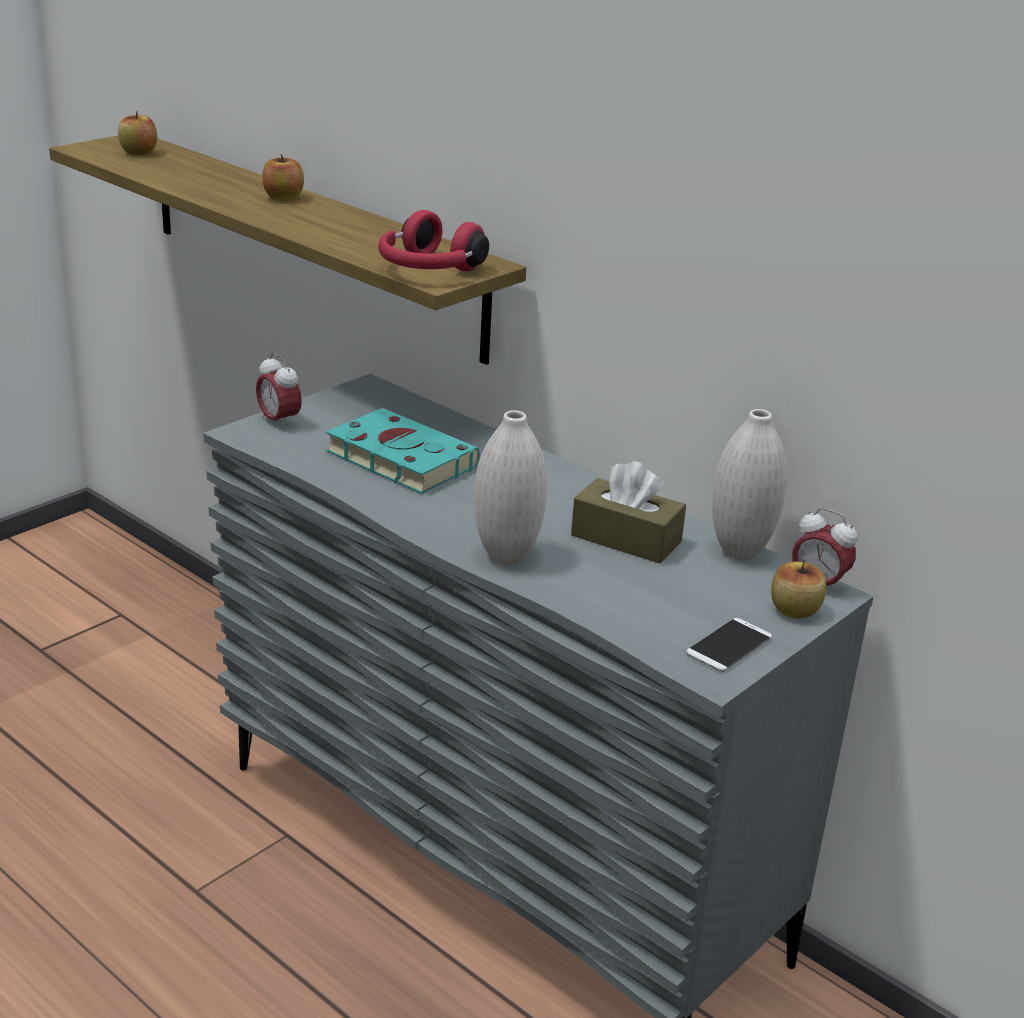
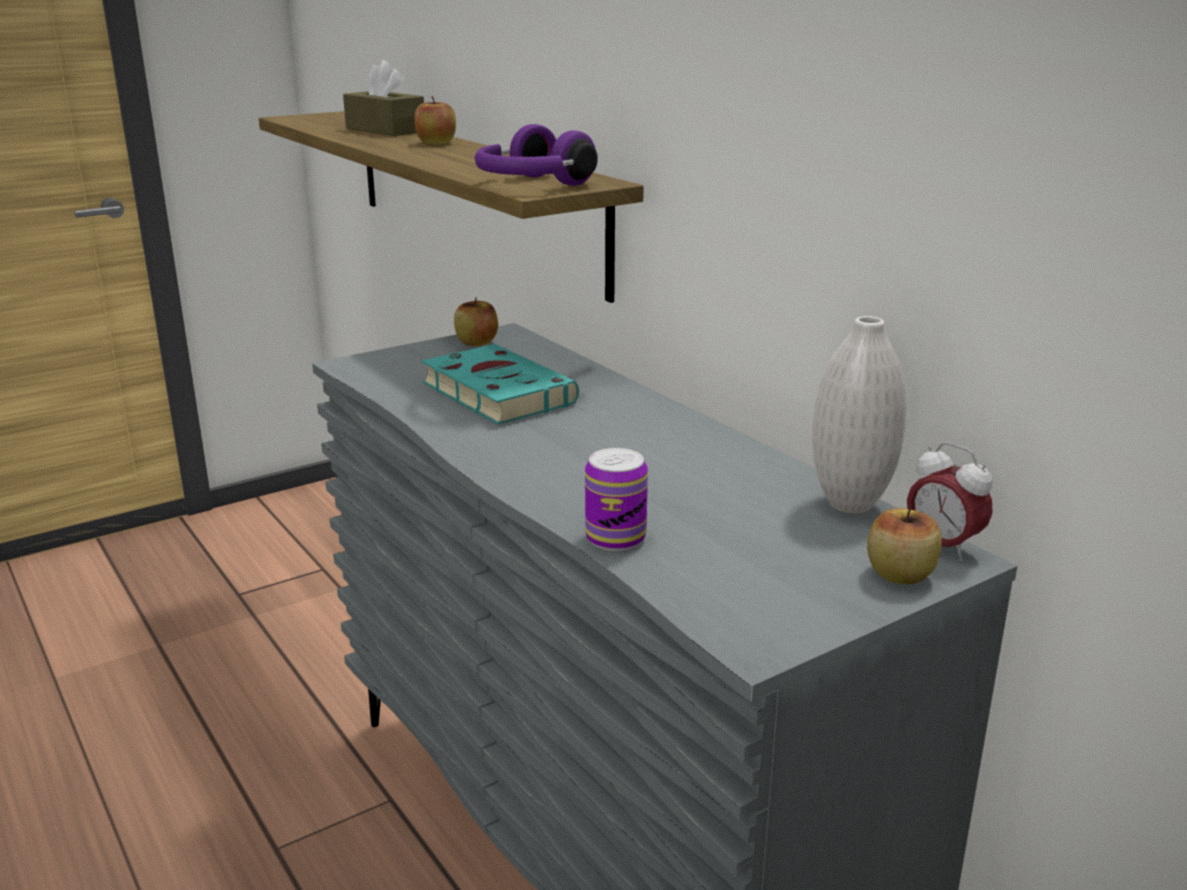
camera: 15 degrees right, 5 degrees down
(138, 152) = (334, 119): apple -> apple (476, 343)
(279, 422) = (393, 357): alarm clock -> none
(427, 269) = (531, 184): red headphones -> purple headphones
(506, 557) = (558, 490): white vase -> none
(573, 597) = (615, 538): none -> can
(626, 538) = (712, 481): brown tissue box -> brown tissue box (385, 130)
(729, 646) = (793, 610): phone -> none

